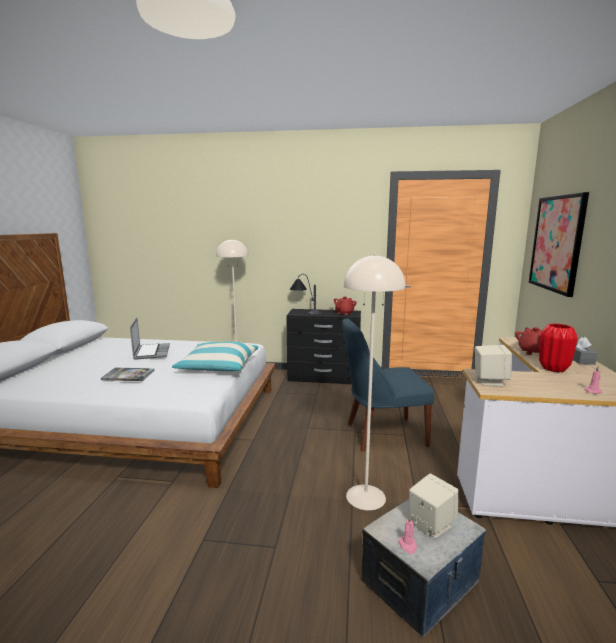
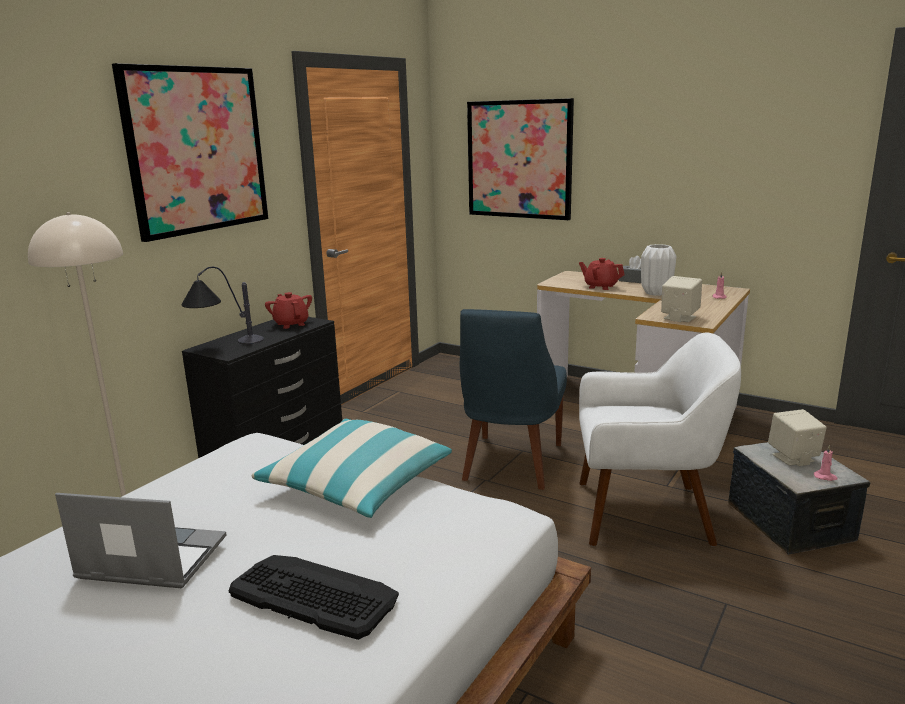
camera: 65 degrees left, 5 degrees up
(128, 375) = (313, 595): book -> keyboard
(317, 221) = (197, 150): none -> picture
(365, 497) = (645, 514): beige floor lamp -> white armchair
(553, 369) = (656, 293): red vase -> white vase

